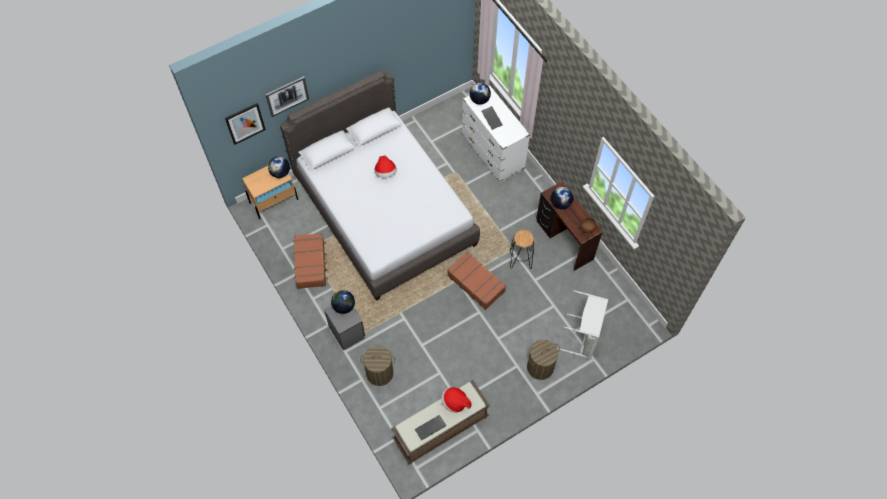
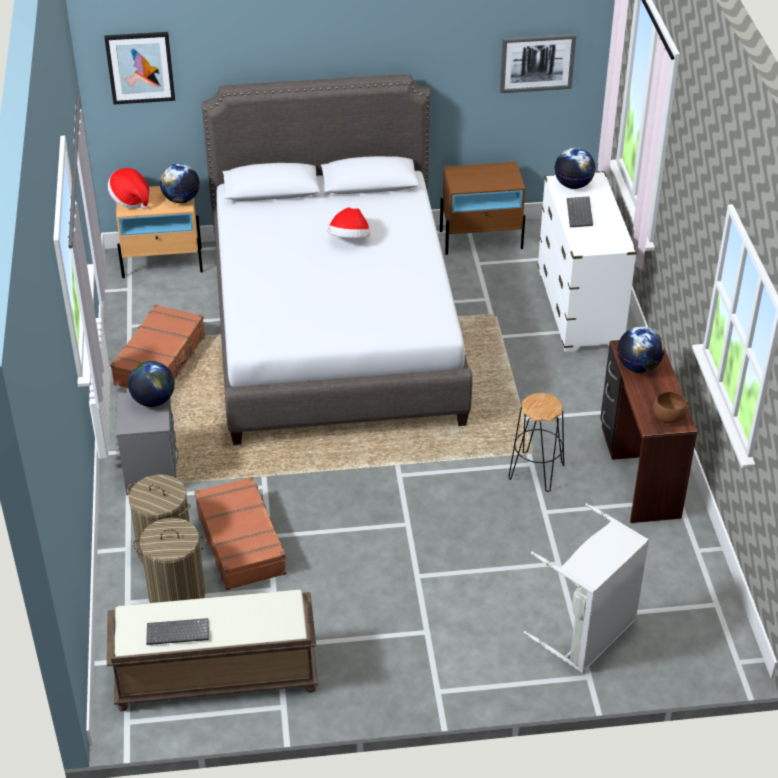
camera: 25 degrees right, 20 degrees down
(287, 96) = (225, 46): picture -> picture (537, 62)
(425, 124) = (481, 240): none -> brown nightstand
(455, 402) = (251, 611): hat -> hat (131, 200)
(476, 283) = (430, 479): brown suitcase -> brown suitcase (241, 542)
(540, 367) = (471, 650): laundry basket -> laundry basket (177, 595)

